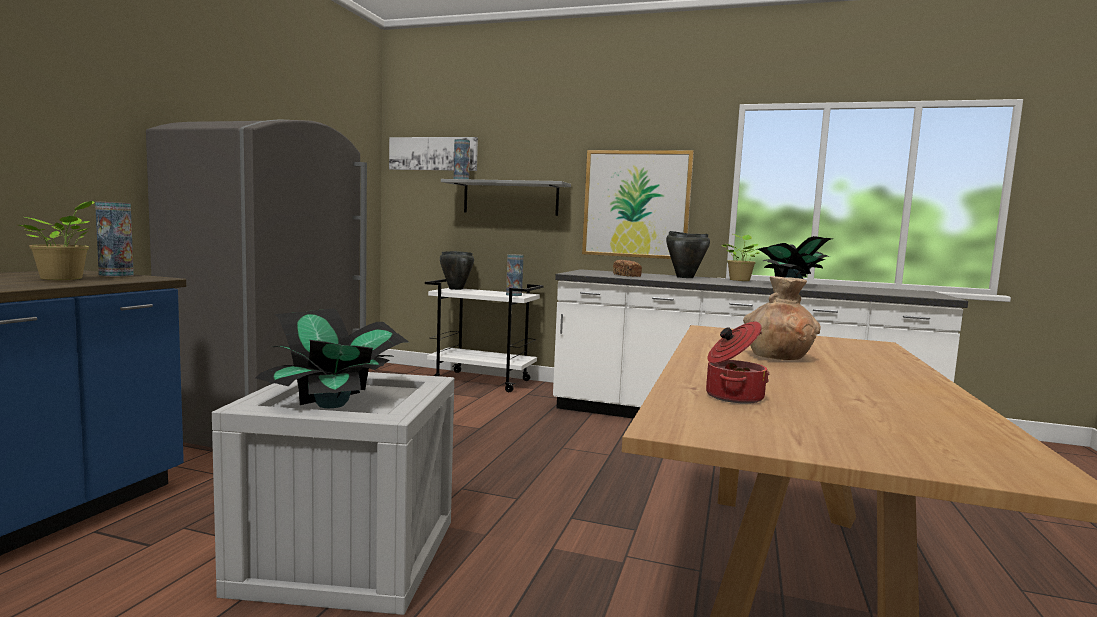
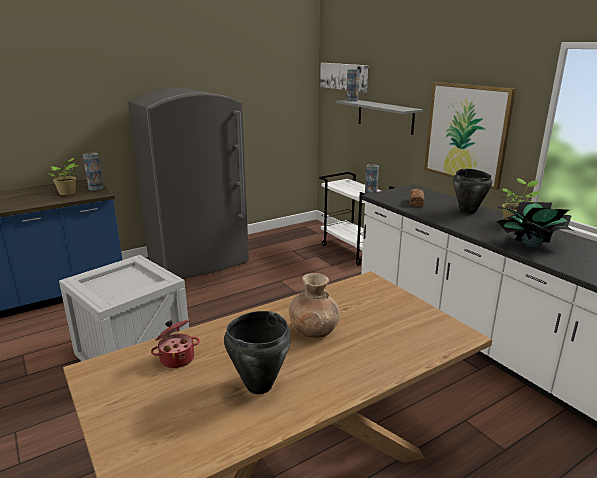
camera: 40 degrees right, 15 degrees up
(333, 404) = (111, 285): potted plant -> none
(455, 289) = (346, 181): black cooking pot -> black cooking pot (258, 386)

